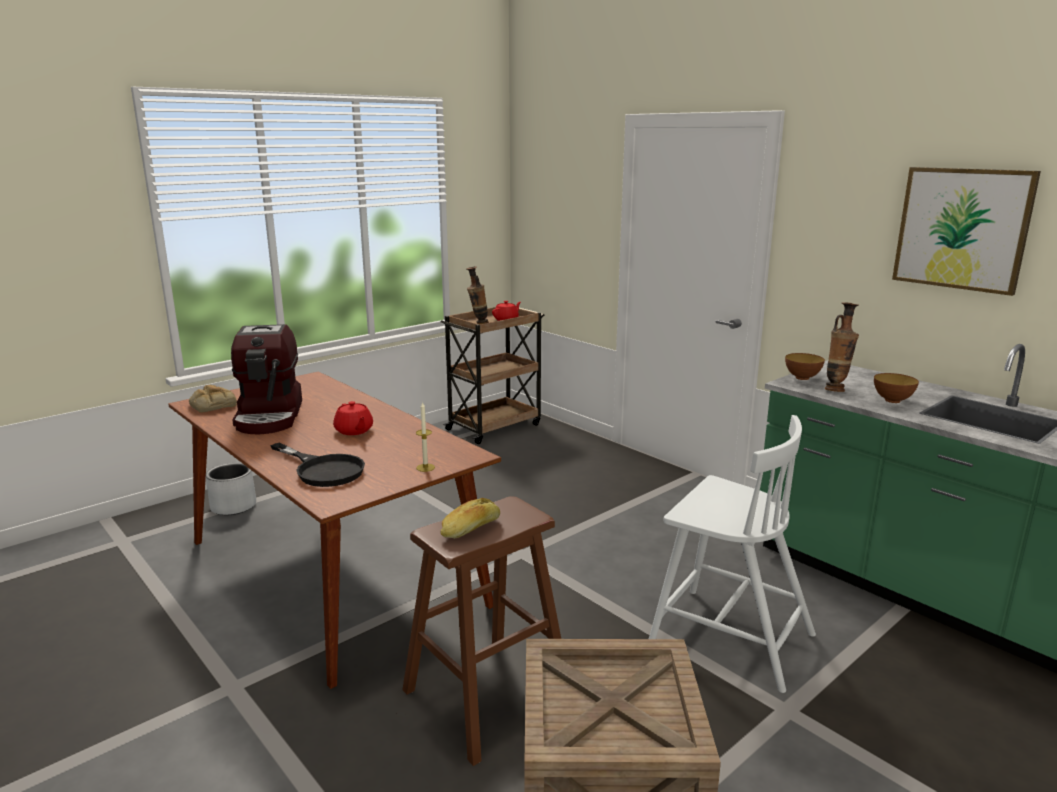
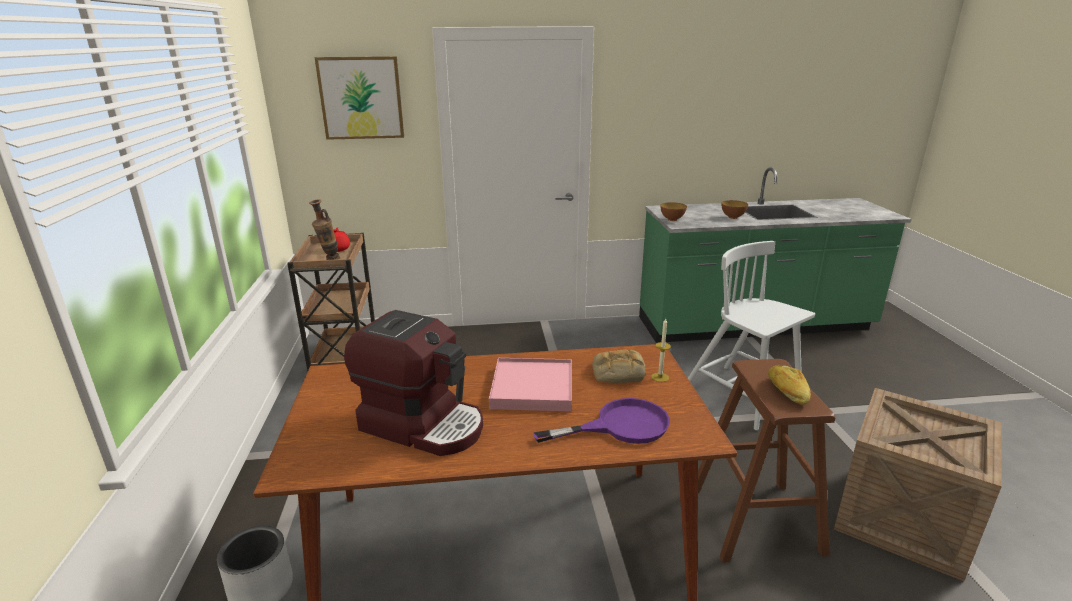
camera: 55 degrees left, 5 degrees up
(212, 405) = (321, 457): bread -> bread (617, 372)
(323, 470) = (620, 426): black frying pan -> purple frying pan
(354, 431) = (532, 388): red teapot -> pink tray
(728, 636) = (742, 397): white chair -> white chair turned 105 degrees counterclockwise
(836, 390) = (702, 220): vase -> none
(962, 229) = (721, 104): picture -> picture (361, 98)

